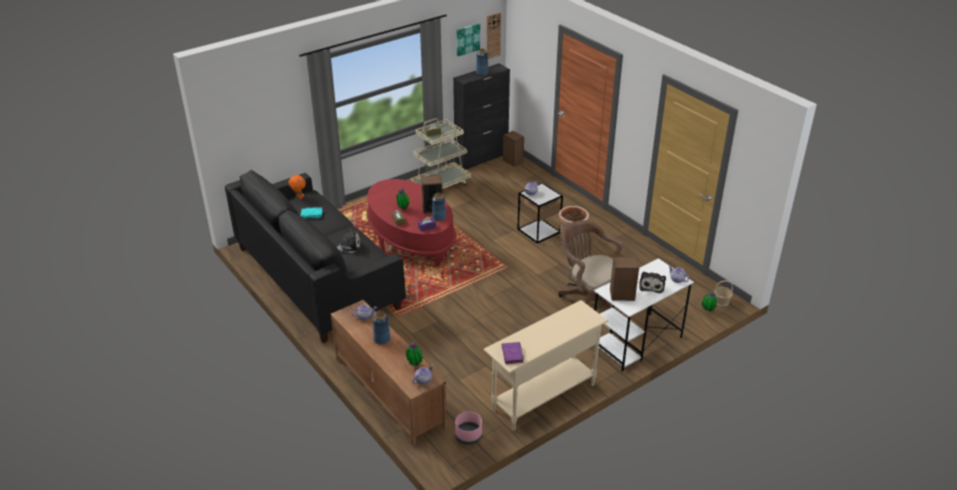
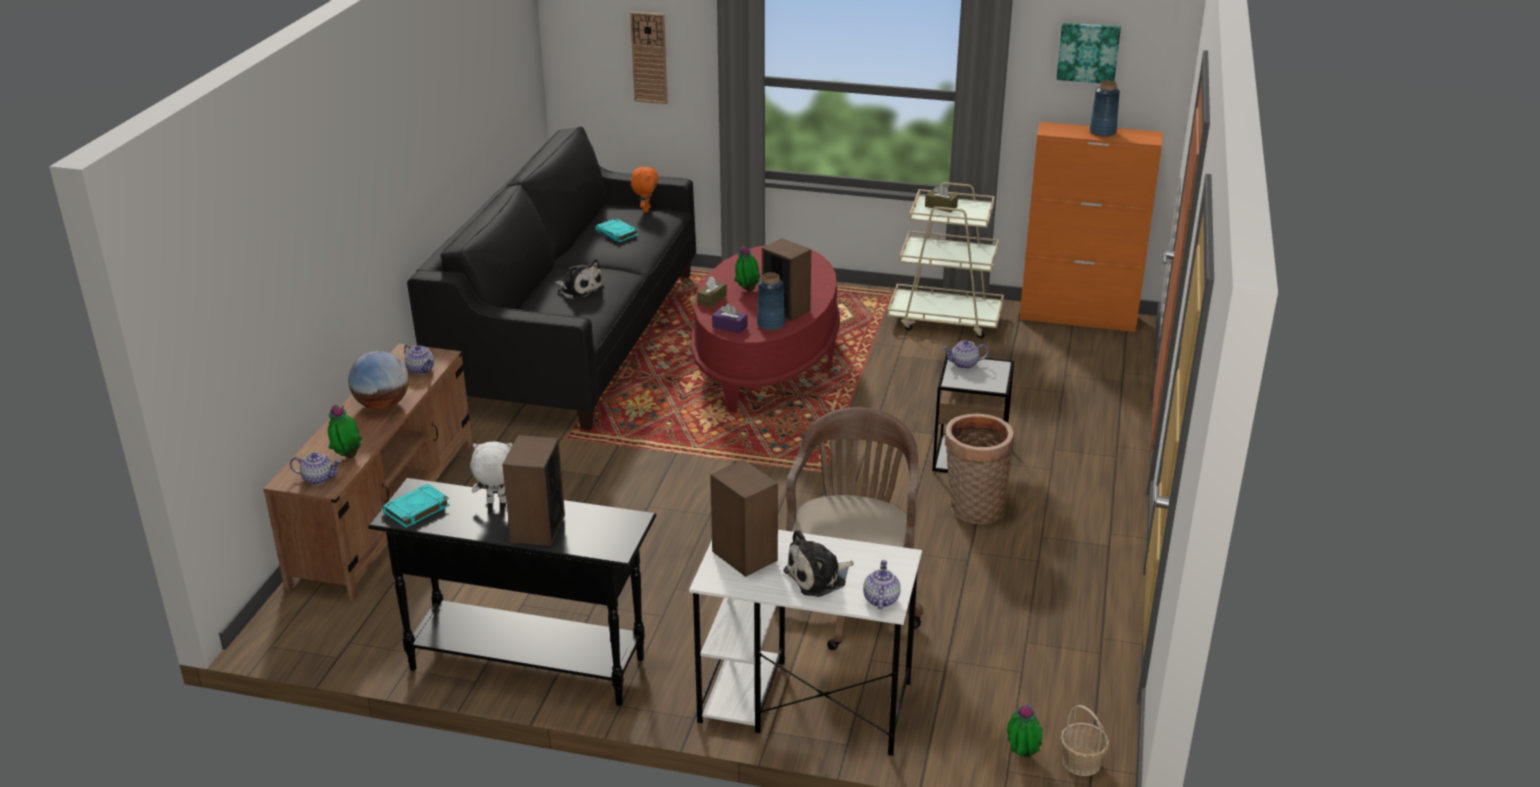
camera: 50 degrees right, 5 degrees down
(382, 339) = (382, 405): blue vase -> globe
(468, 436) = (353, 630): pink planter -> none
(482, 158) = (1078, 317): black cabinet -> orange cabinet
(493, 35) = (1157, 66): wall clock -> wall clock (649, 58)
(512, 355) = (416, 509): purple book -> turquoise book
(513, 161) = (1122, 345): speaker -> speaker (537, 528)
(531, 333) = (496, 502): none -> white plush toy
(543, 397) = (526, 663): beige console table -> black console table

